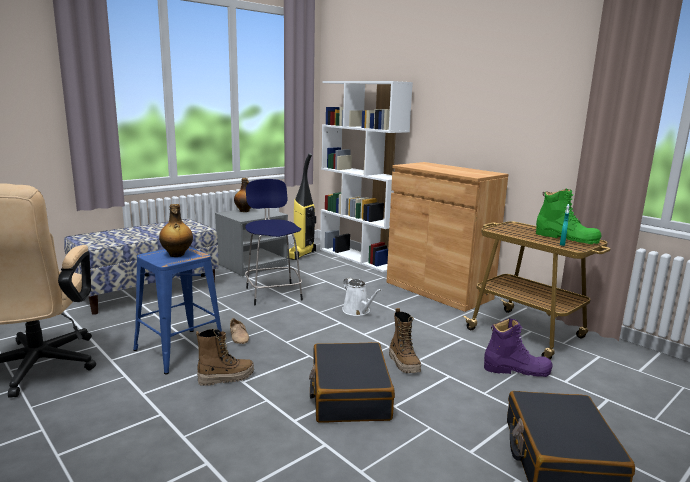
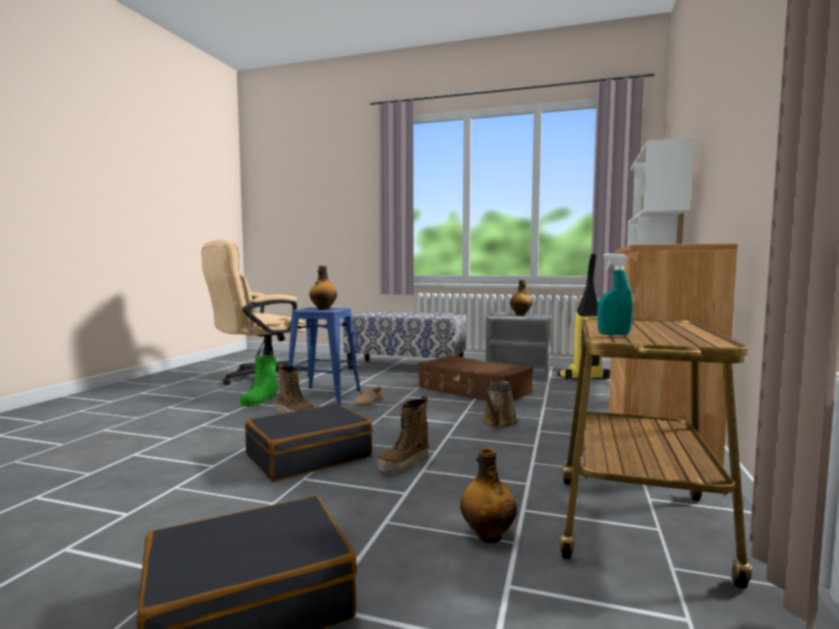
camera: 60 degrees right, 10 degrees down
(273, 293) = (473, 391): blue stool -> brown suitcase
(357, 311) = (498, 423): white watering can -> brown watering can
(516, 370) = (488, 535): purple boot -> bottle
(566, 238) = (671, 334): green boot -> green boot (260, 399)

